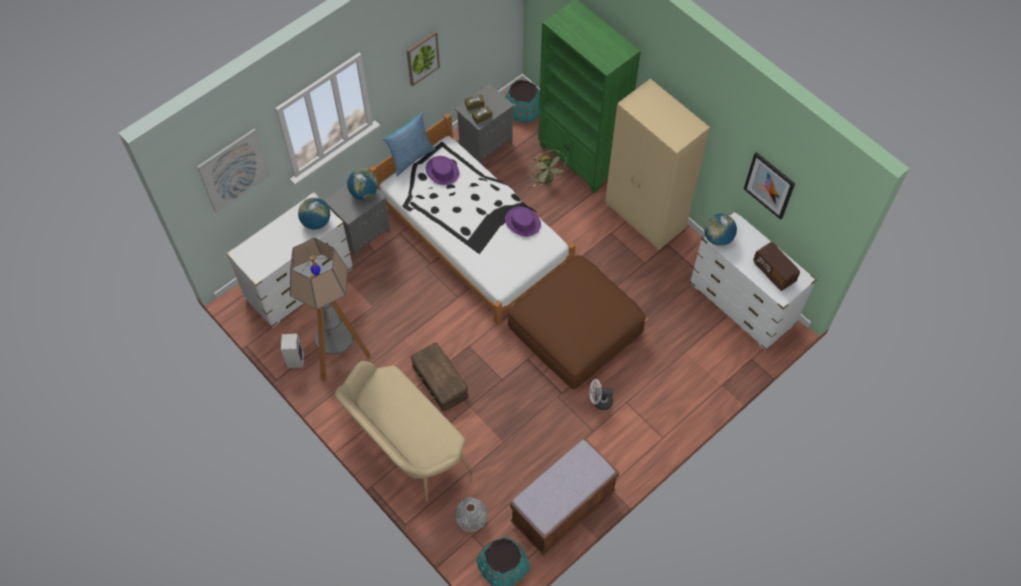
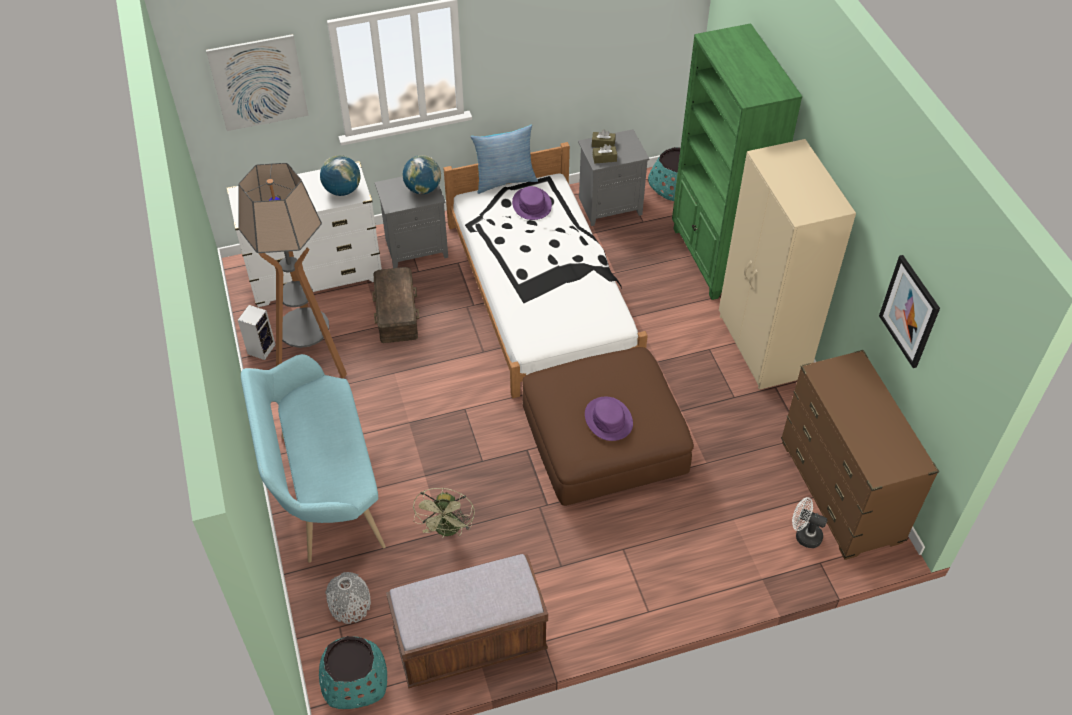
camera: 25 degrees right, 10 degrees down
(405, 446) = (323, 489): beige bench -> turquoise bench
(422, 58) = (546, 50): picture -> none
(439, 381) = (407, 434): brown storage box -> brown storage box (396, 312)
(523, 222) = (595, 287): purple hat -> purple hat (608, 419)
(547, 180) = (661, 267): green fan -> green fan (447, 530)
(599, 402) = (589, 534): white fan -> white fan (804, 535)
(718, 238) = (823, 373): globe -> none
(742, 304) = (840, 492): white dresser -> brown dresser
(774, 272) = (881, 440): radio -> none

